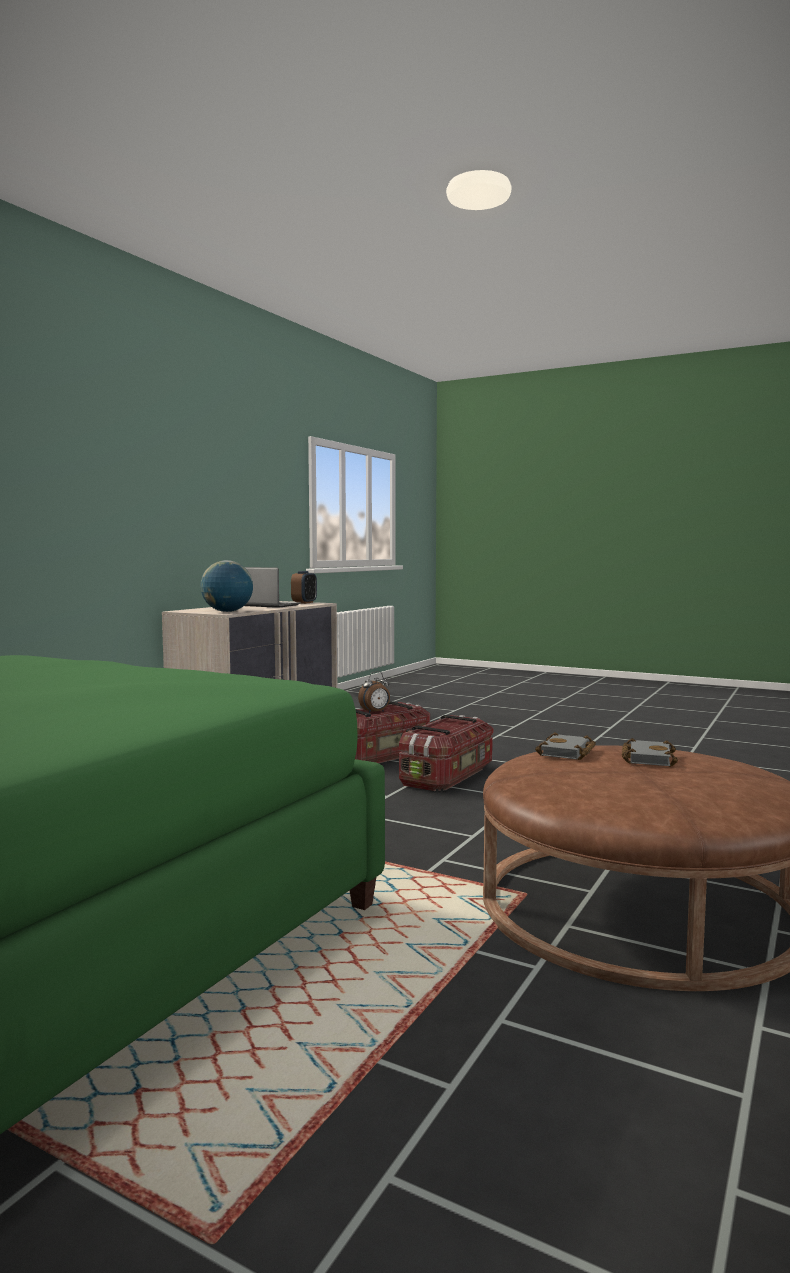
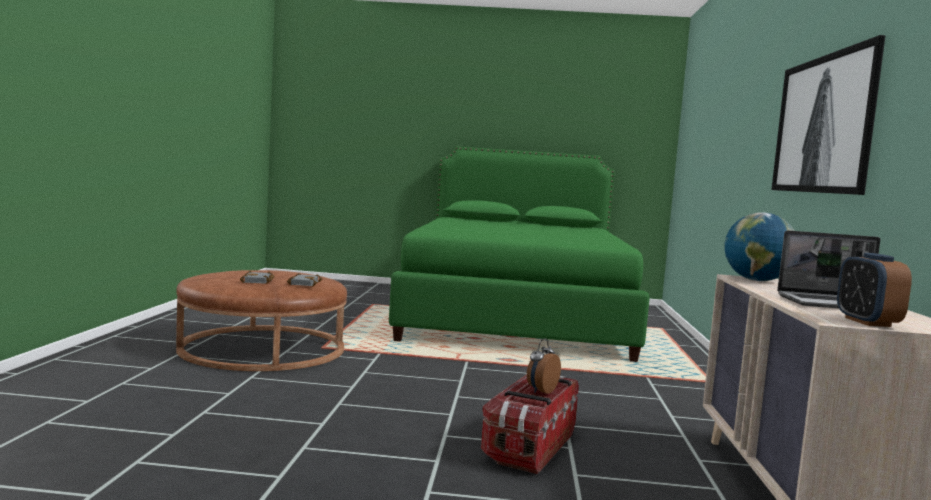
camera: 155 degrees right, 0 degrees up
(113, 480) = (824, 124): none -> picture
(448, 776) = (423, 422): storage box -> none

